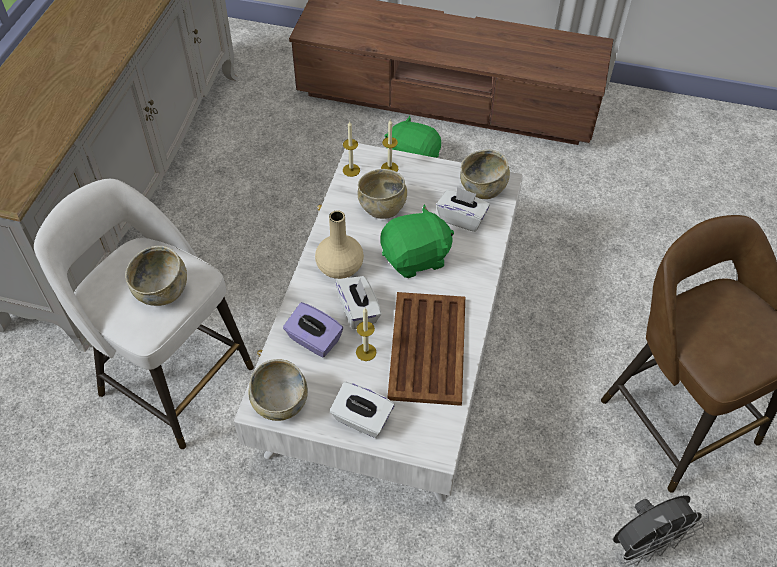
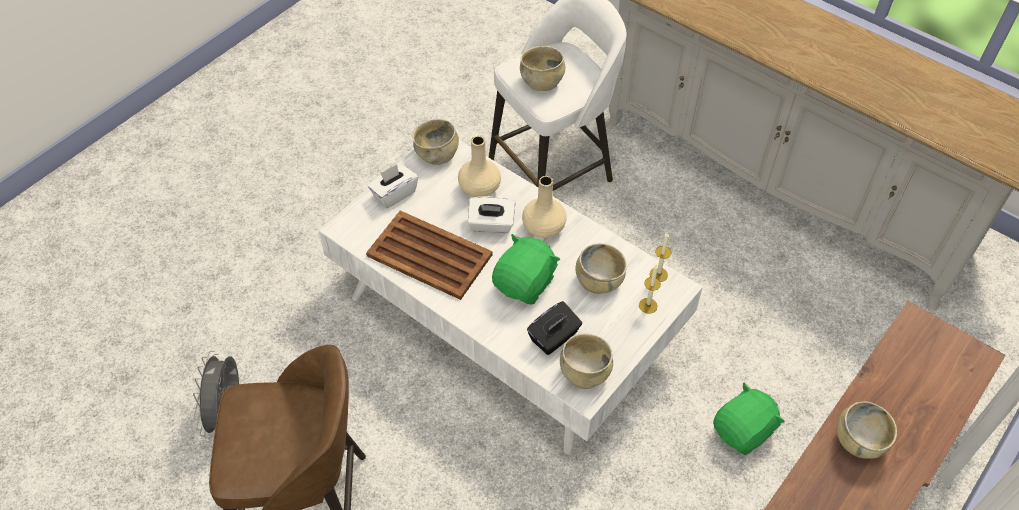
camera: 115 degrees right, 0 degrees up
(314, 340) = (479, 188): purple tissue box -> beige vase
(366, 352) = (449, 216): candle -> none
(416, 258) = (525, 283): green plush toy -> green plush toy turned 150 degrees counterclockwise
(433, 44) = (858, 441): none -> beige bowl
(462, 218) = (554, 338): white tissue box -> black tissue box

